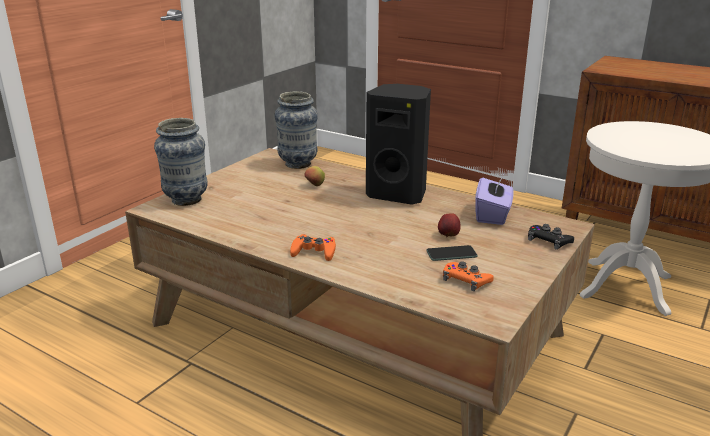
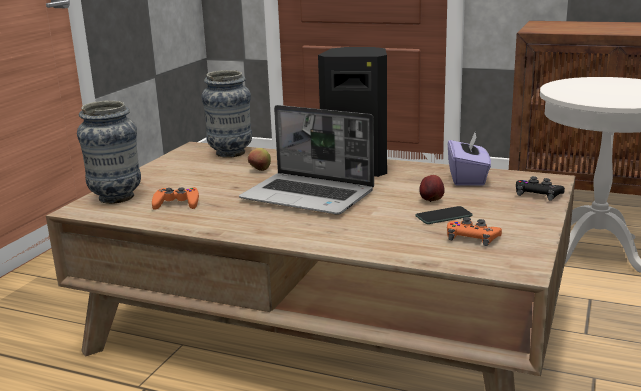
camera: 10 degrees left, 5 degrees down
(314, 252) = (291, 230): orange game controller -> orange game controller (177, 203)
(344, 218) = (309, 196): none -> laptop

